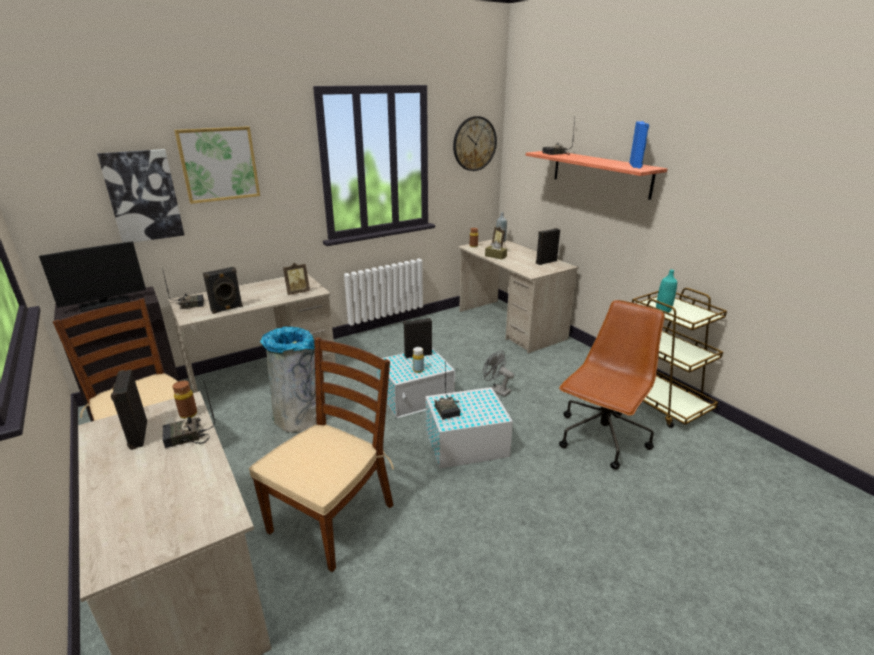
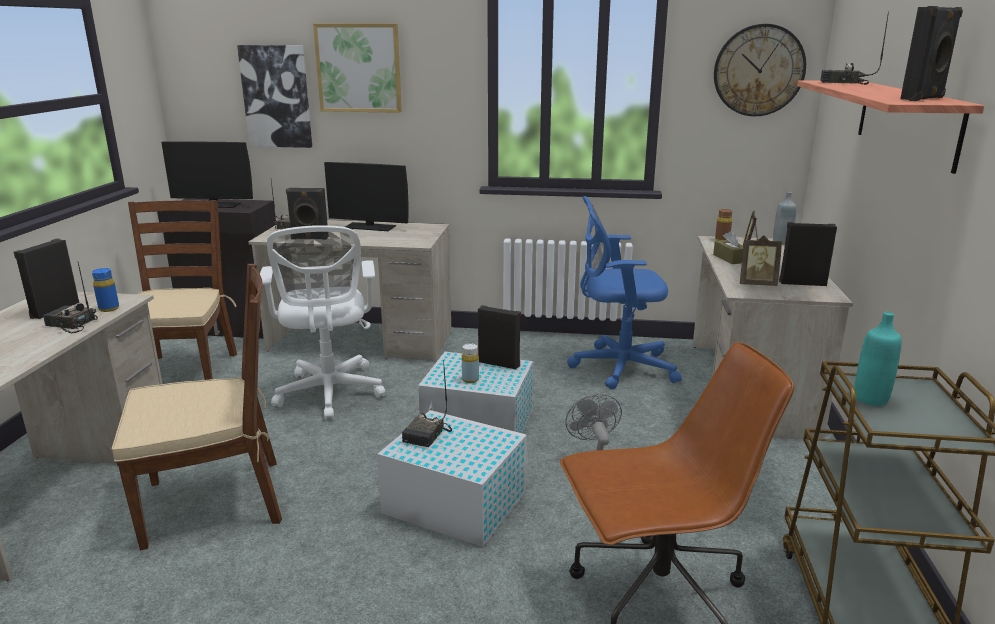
camera: 40 degrees right, 5 degrees down
(188, 414) = (109, 309): brown bottle -> blue bottle
(254, 288) = (370, 227): none -> monitor
(297, 292) = (400, 240): picture frame -> picture frame (756, 284)
(299, 418) = (330, 394): grey trash can -> white office chair
(440, 335) = (618, 367): none -> blue office chair
(636, 166) = (924, 99): blue speaker -> black speaker

